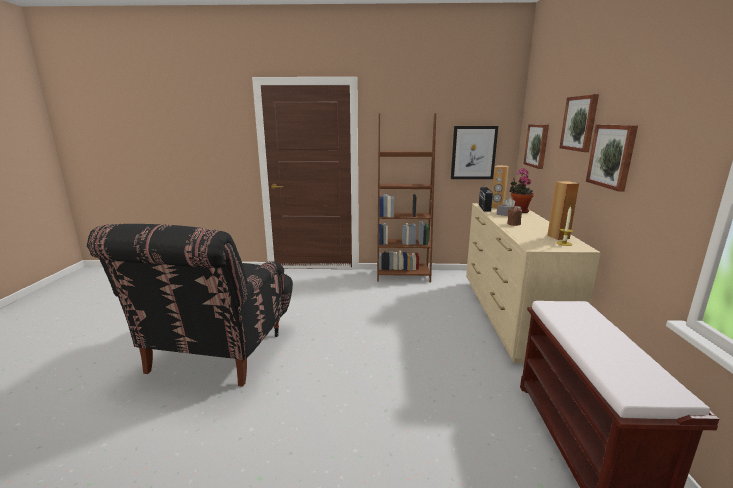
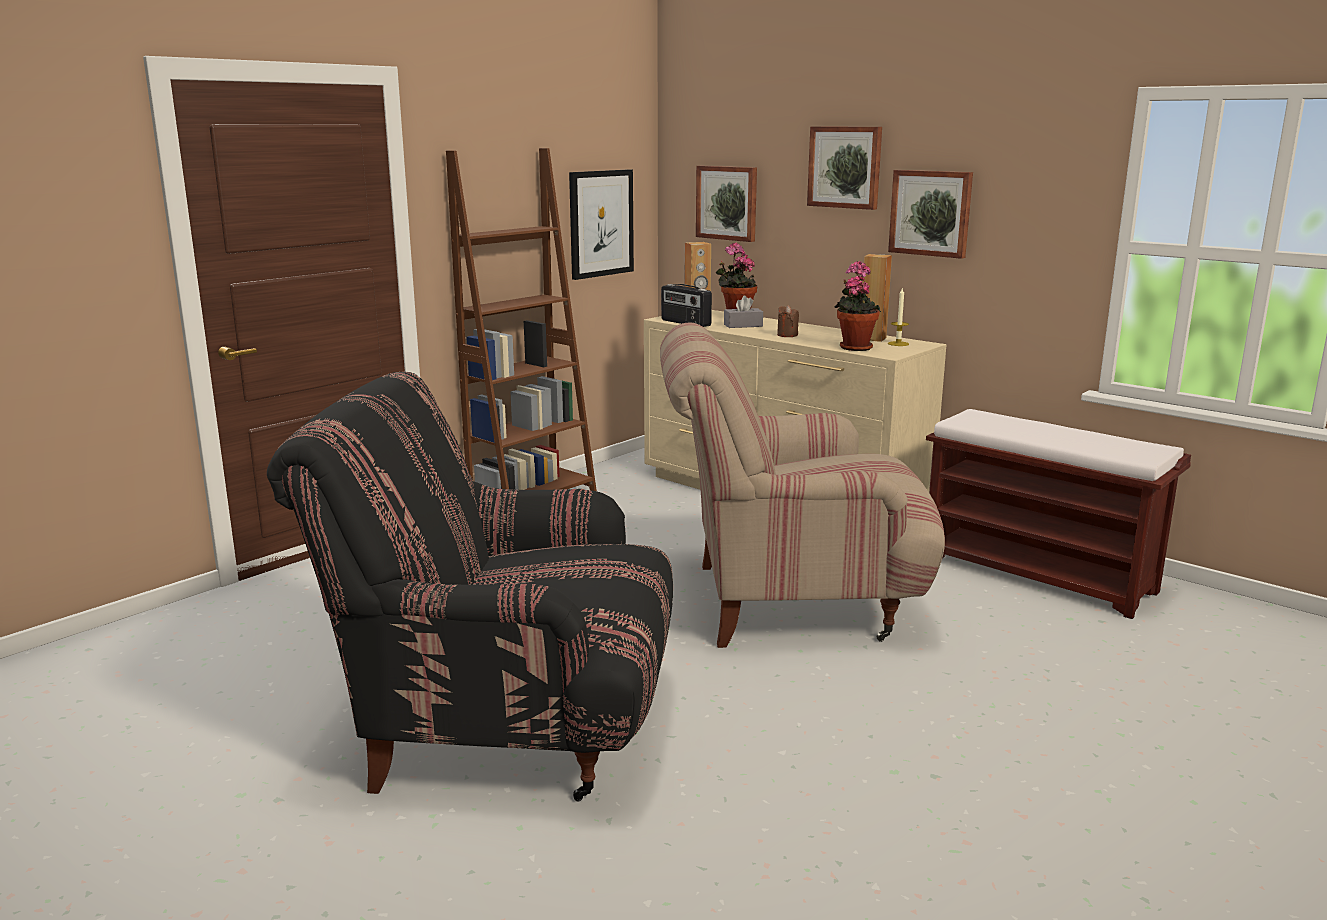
camera: 50 degrees left, 0 degrees up
(218, 353) = (506, 729): black armchair -> black armchair turned 135 degrees clockwise
(401, 367) = (788, 602): none -> beige armchair
(528, 238) = (854, 347): none -> potted plant

